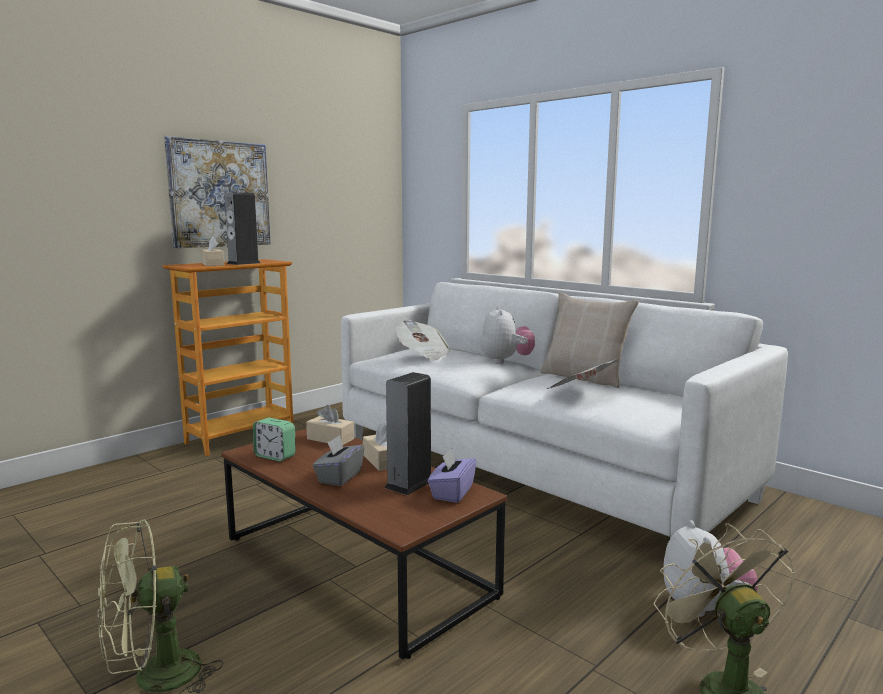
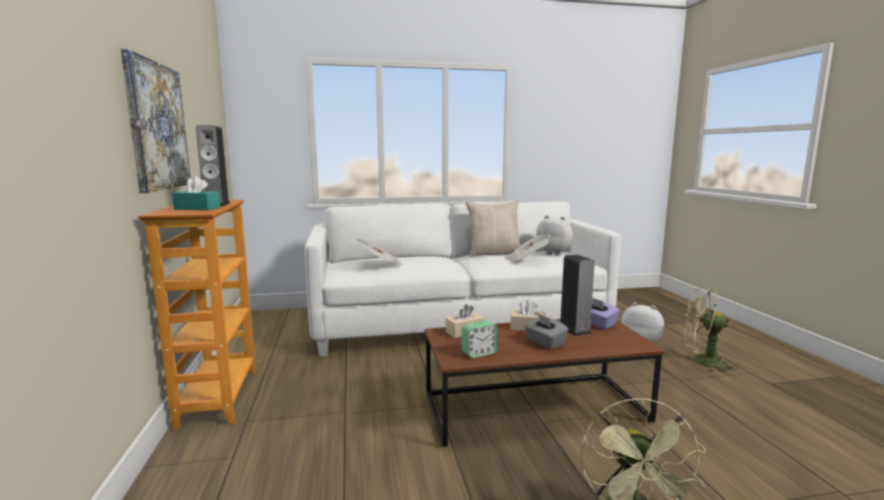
camera: 55 degrees left, 0 degrees up
(213, 264) = (197, 208): beige tissue box -> turquoise tissue box
(506, 361) = (432, 255): plush toy -> plush toy (555, 253)

